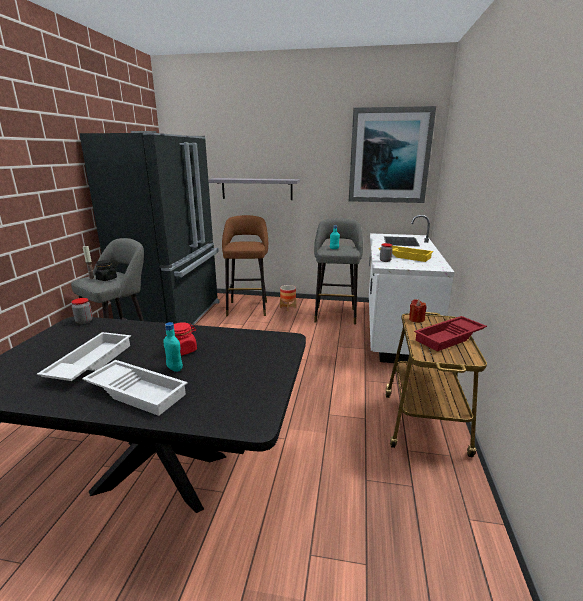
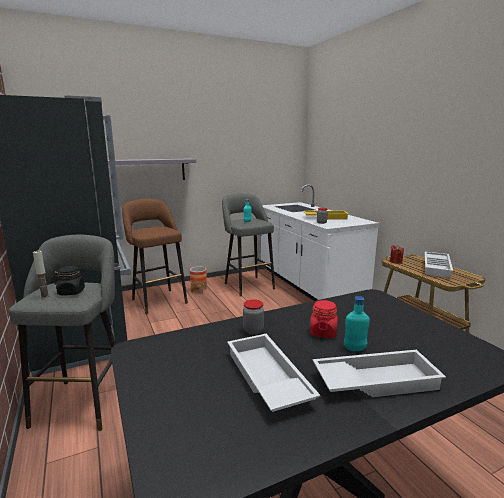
camera: 35 degrees left, 5 degrees down
(84, 321) = (148, 344): jar -> jar (253, 330)
(389, 156) = (268, 136): picture -> none
(450, 338) = (437, 267): red tray -> white tray

